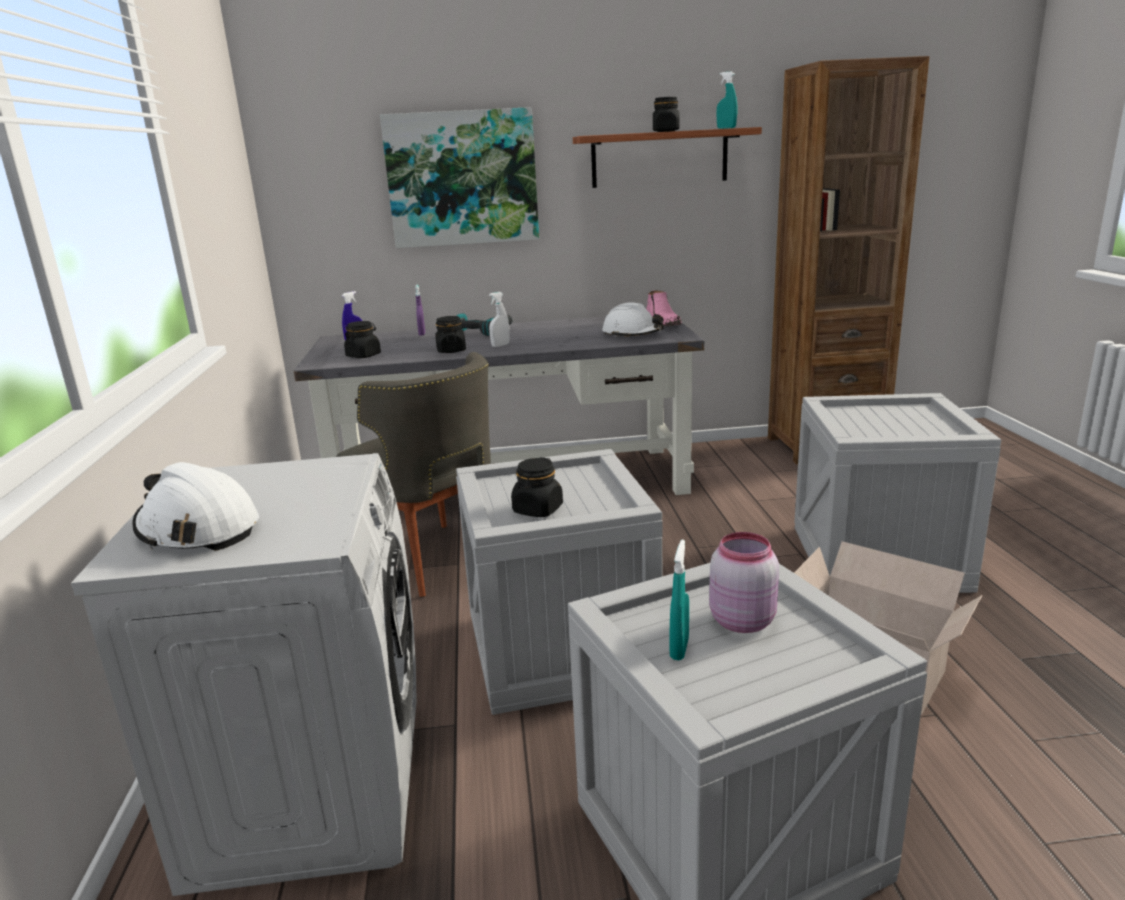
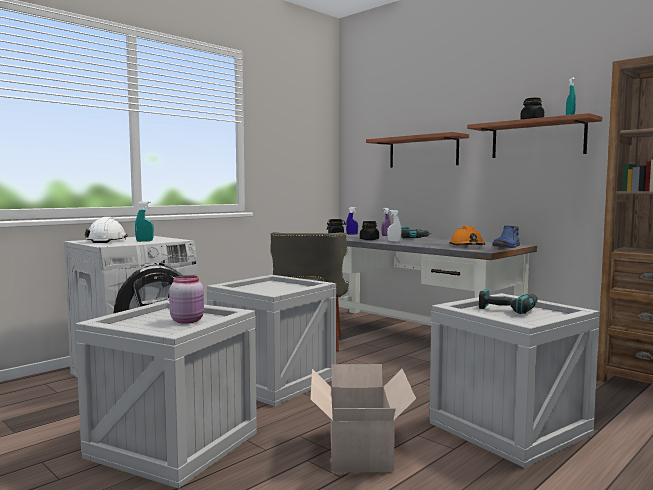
camera: 50 degrees right, 15 degrees down
(462, 178) = (423, 152): picture -> shelf
(537, 510) = (253, 289): black jar -> none
(632, 334) = (467, 247): white hard hat -> orange hard hat
(664, 323) = (507, 247): pink boot -> blue boot
(679, 649) = (153, 318): turquoise spray bottle -> turquoise spray bottle (144, 241)
(869, 418) = (508, 309): none -> power drill

